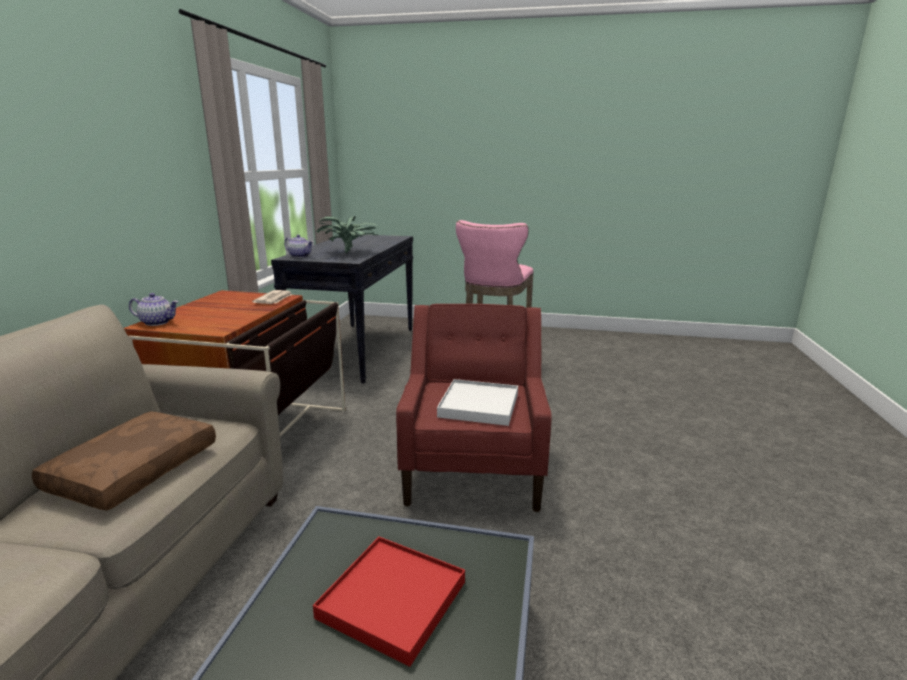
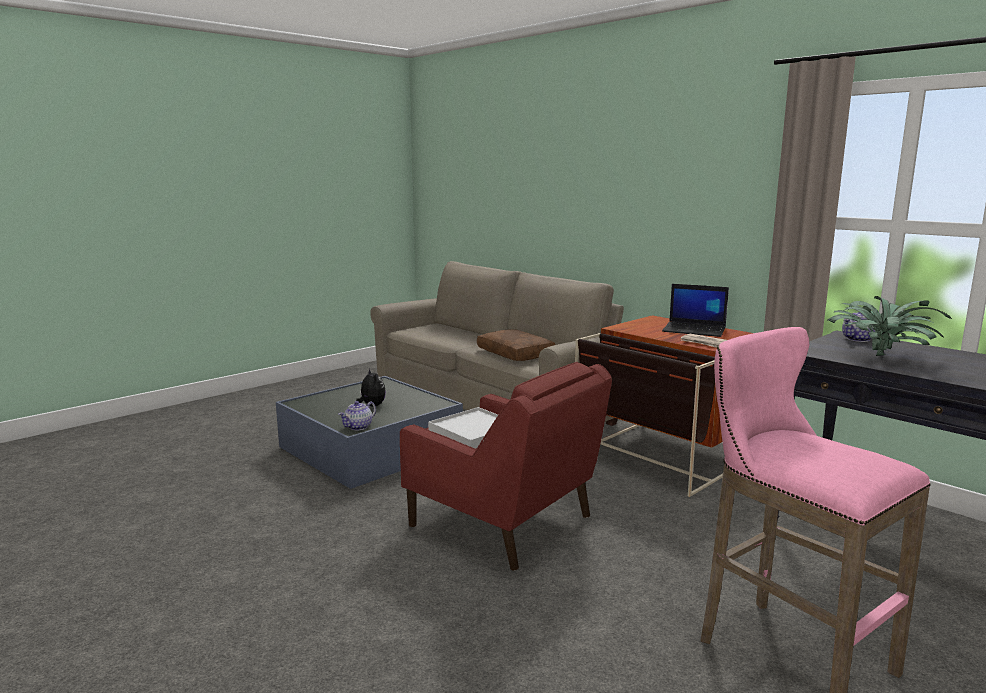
camera: 125 degrees right, 5 degrees down
(157, 322) = (657, 319): teapot -> teapot (358, 427)
(213, 306) = (695, 330): none -> laptop
(392, 600) = (371, 406): red tray -> plush toy

